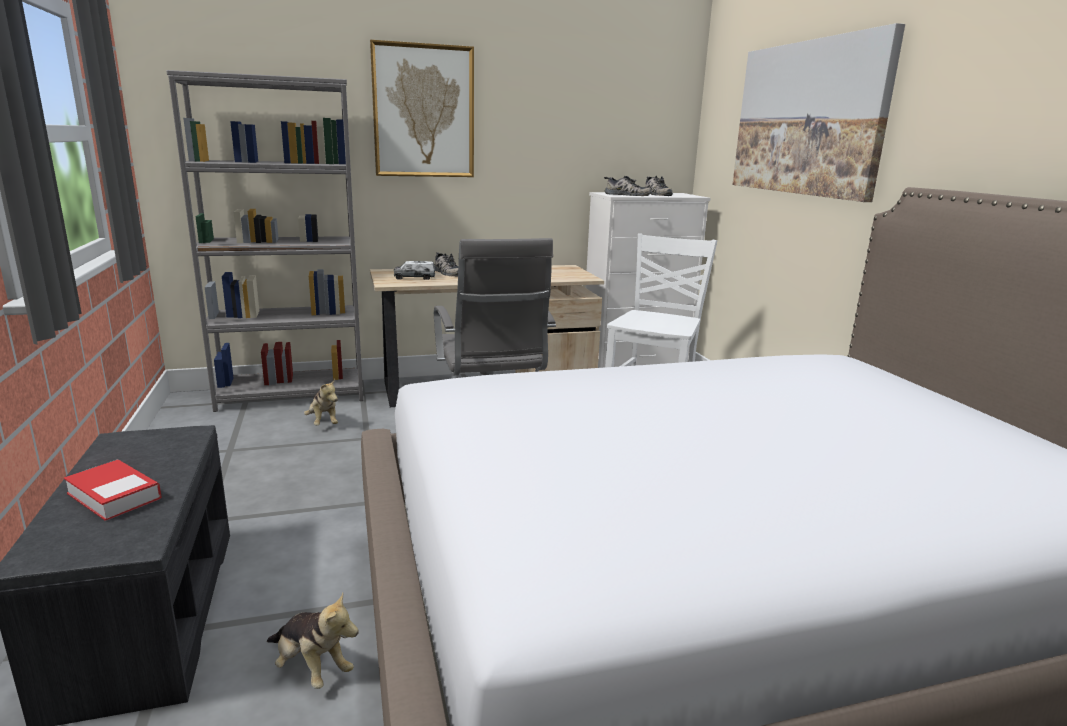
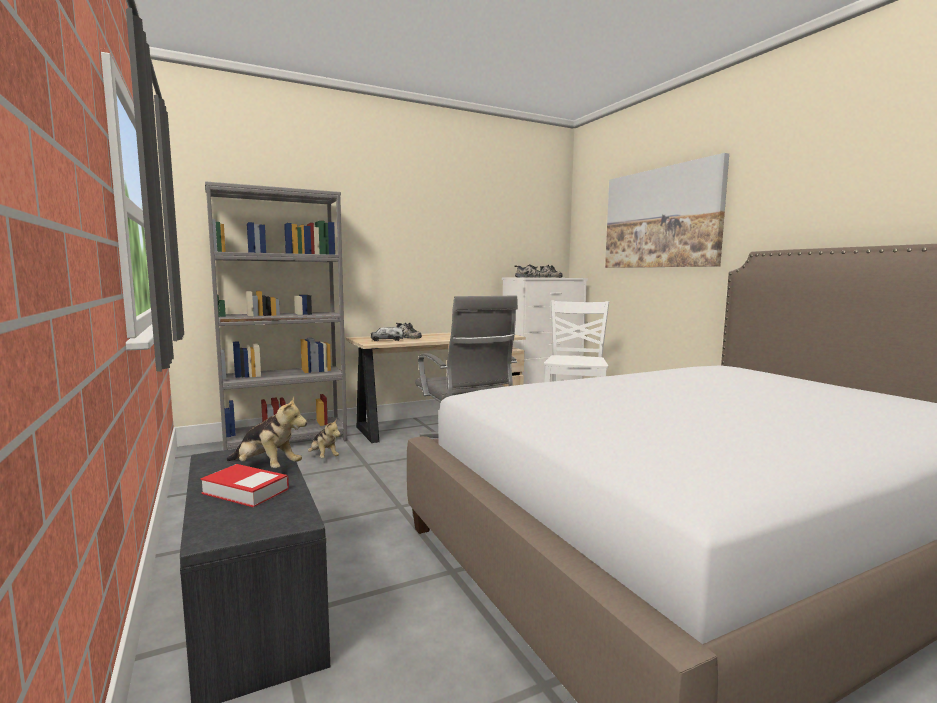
camera: 10 degrees left, 10 degrees down
(311, 668) = (422, 626): plush toy -> plush toy (266, 468)
(423, 111) = (386, 219): picture -> none

